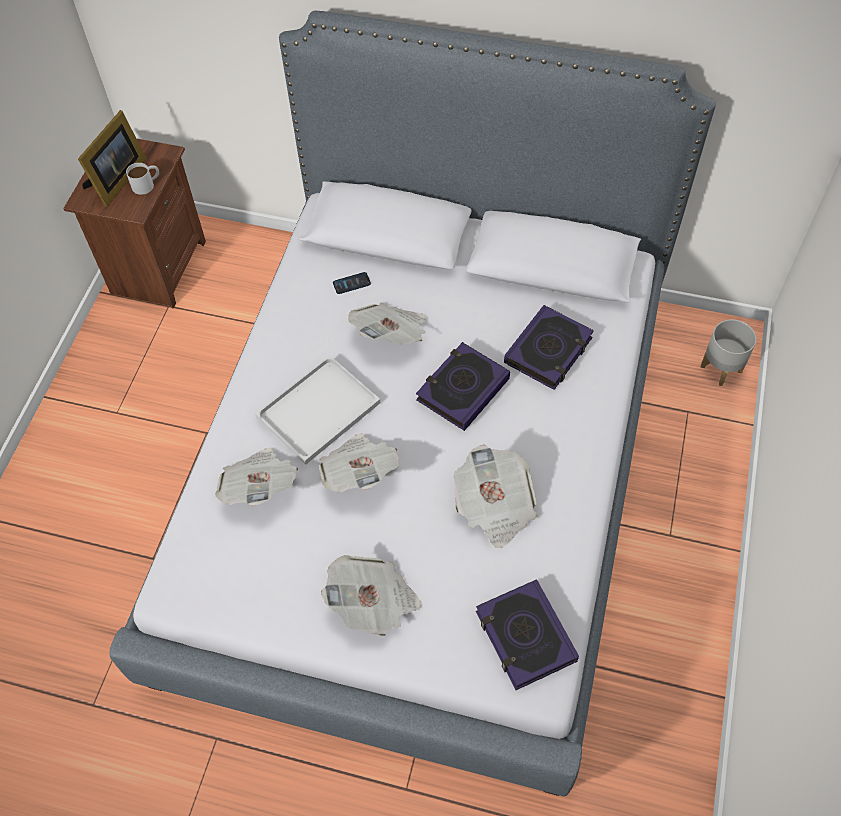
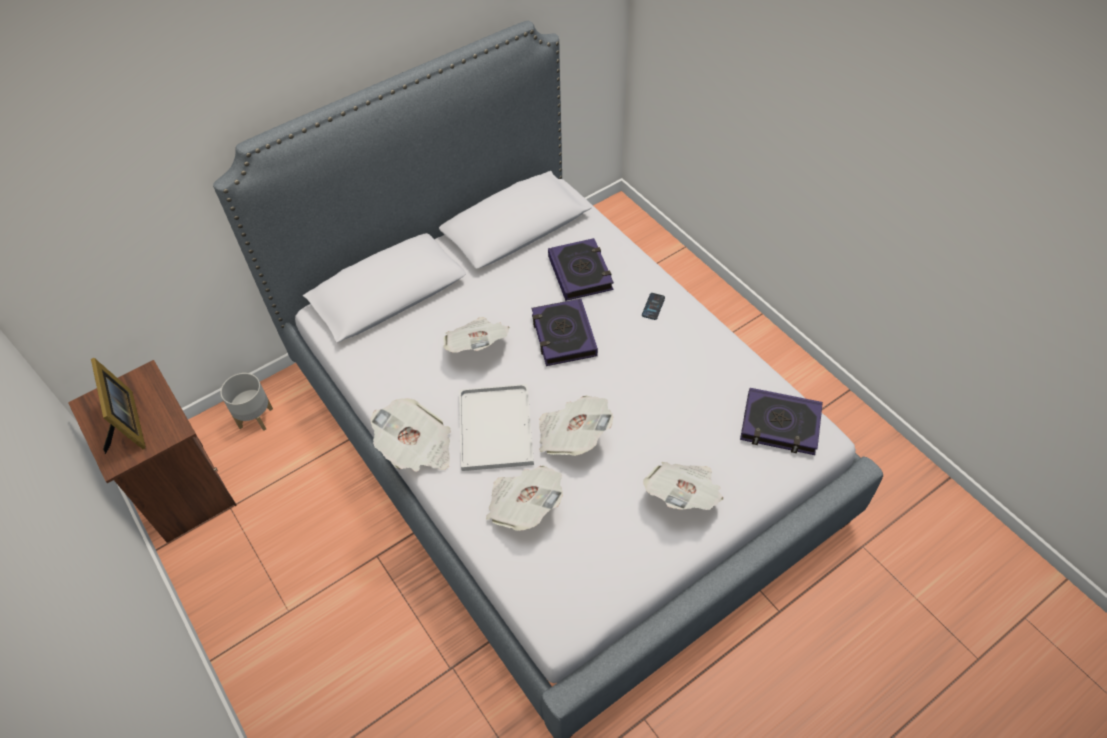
camera: 50 degrees left, 5 degrees down
(147, 184) = (158, 406): white mug -> none
(351, 283) = (407, 340): phone -> phone (653, 306)
(494, 507) = (670, 379): newspaper -> newspaper (417, 448)
(721, 369) = (633, 233): grey planter -> grey planter (256, 418)

